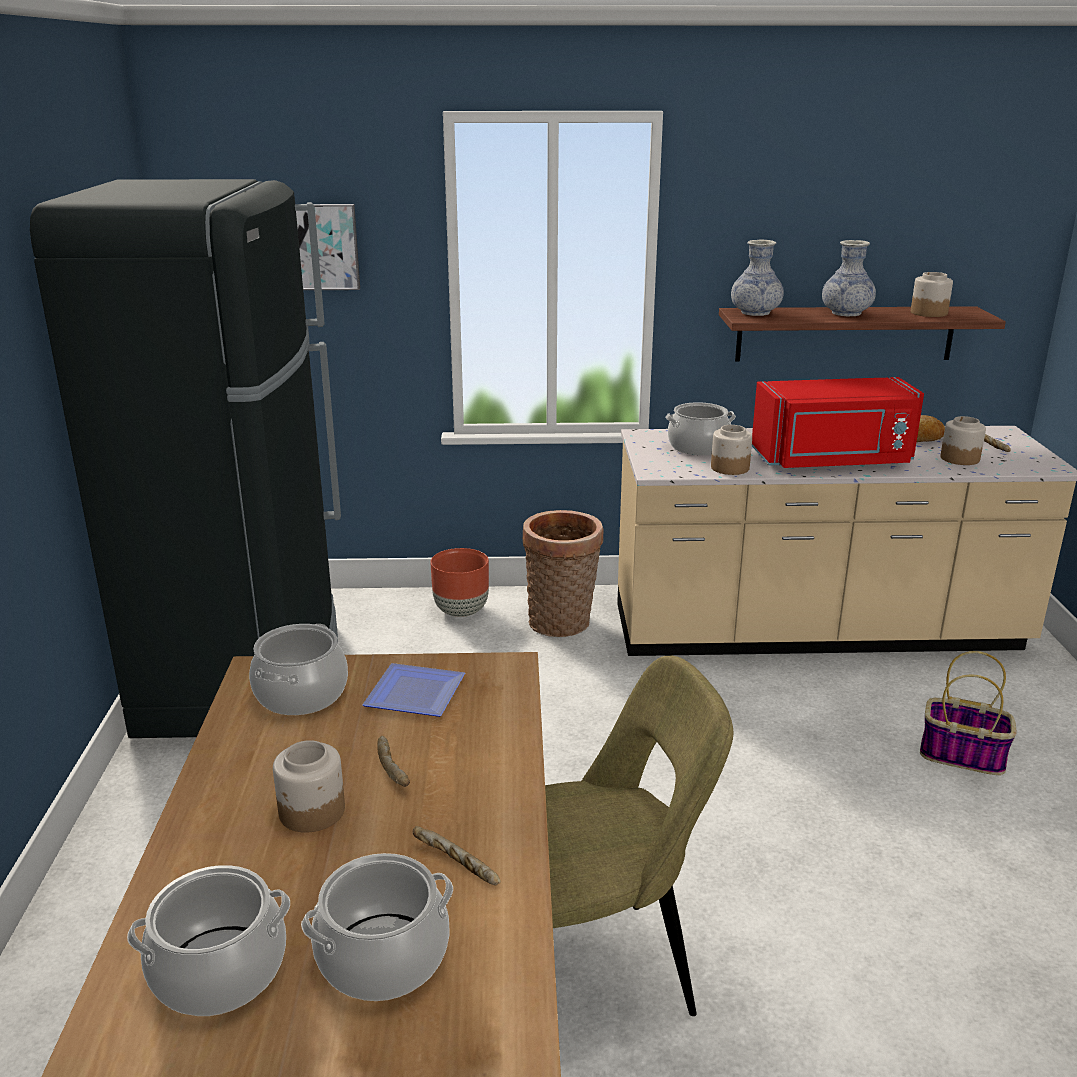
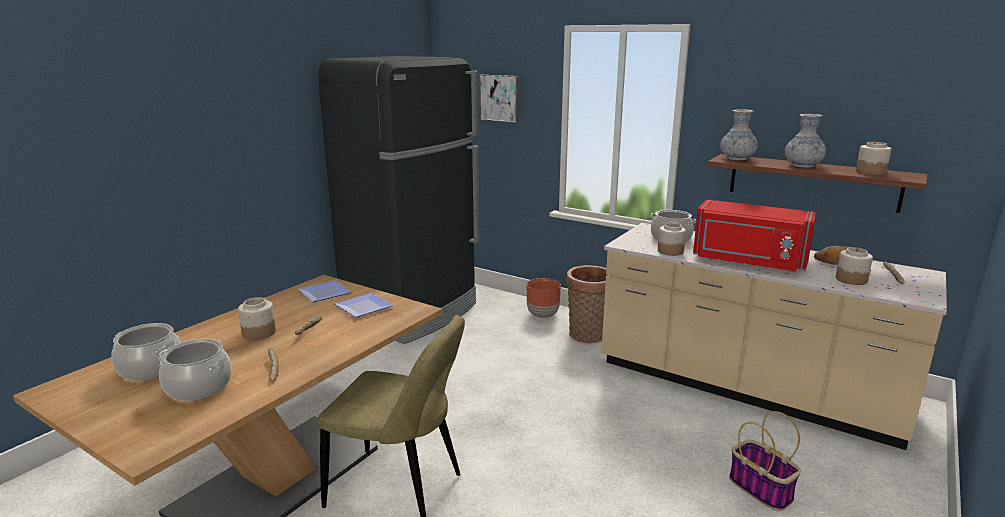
camera: 35 degrees right, 5 degrees down
(302, 694) = (323, 294): cooking pot -> plate

